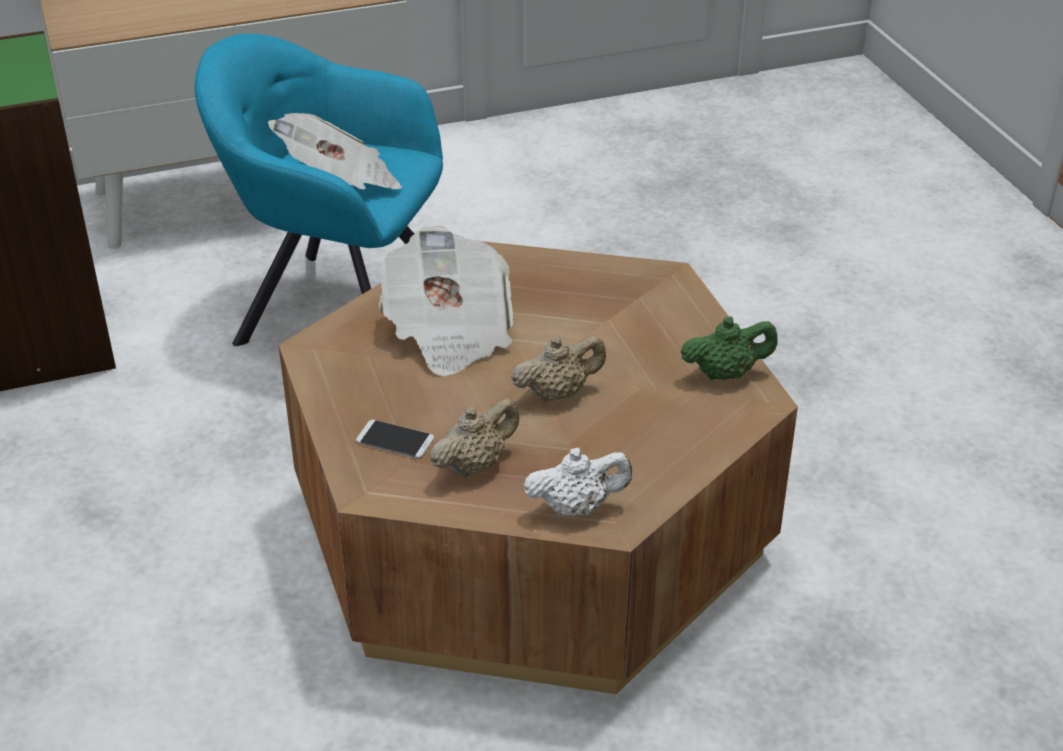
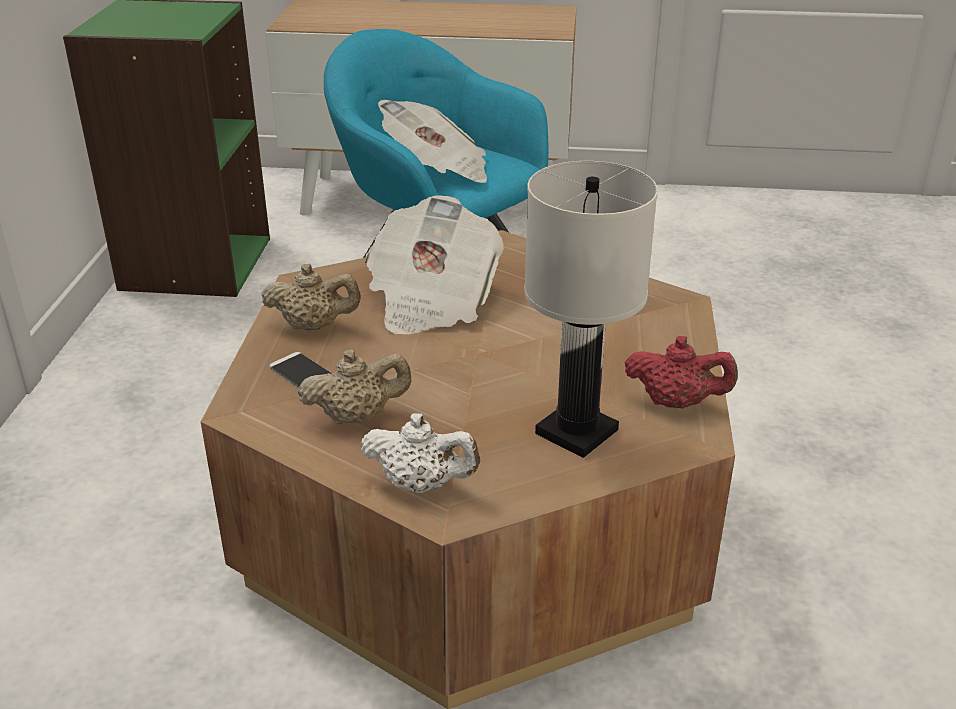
camera: 25 degrees right, 5 degrees down
(558, 393) = (489, 376): beige teapot -> beige teapot (314, 326)
(666, 424) = (577, 432): none -> white table lamp
(726, 373) = (676, 403): green teapot -> red teapot

